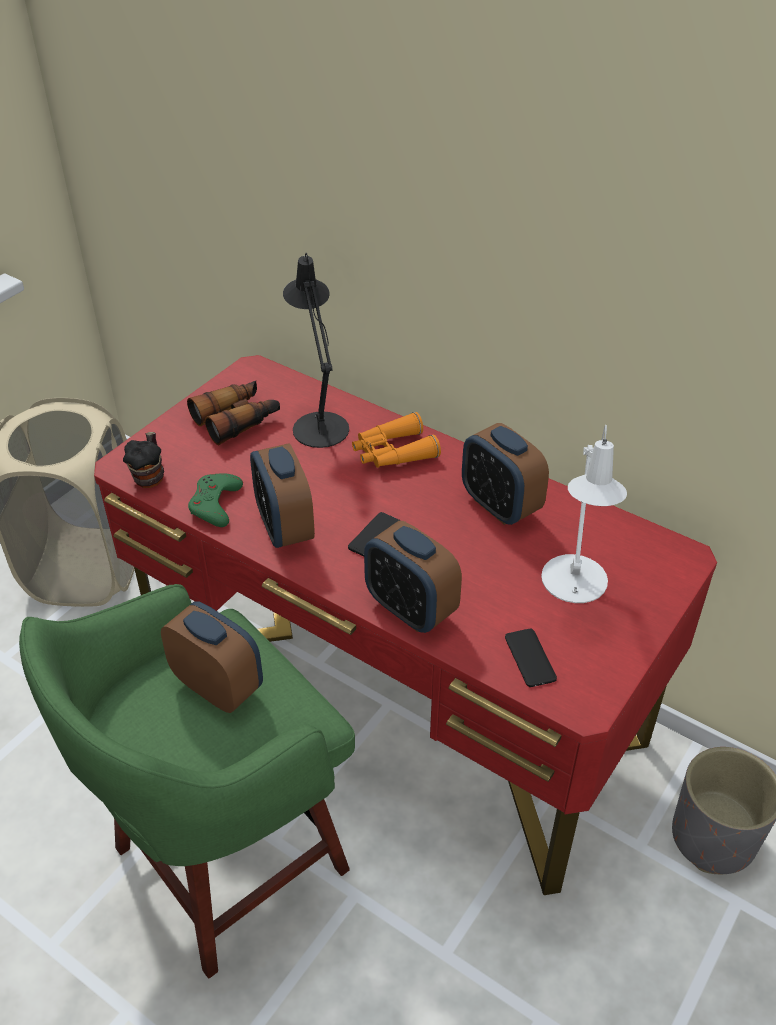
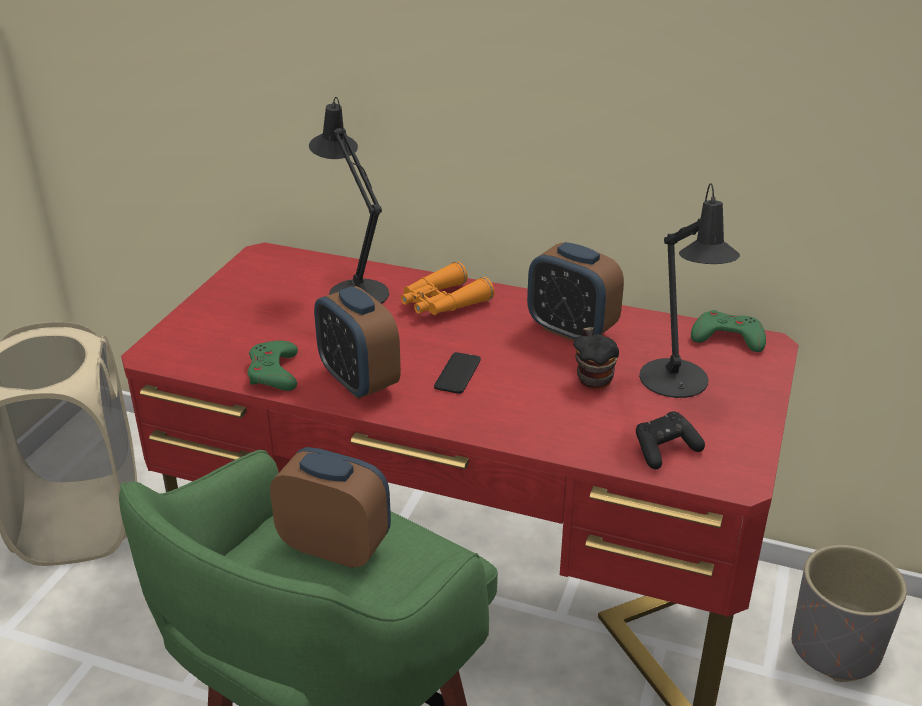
camera: 15 degrees left, 10 degrees down
(150, 475) = (190, 358): mug -> mug (593, 377)
(237, 419) = (265, 298): binoculars -> none
(410, 609) = (524, 429): alarm clock -> none
(530, 658) = (665, 450): phone -> black game controller
(574, 586) = (677, 384): white table lamp -> black table lamp
(649, 541) = (727, 337): none -> green game controller

